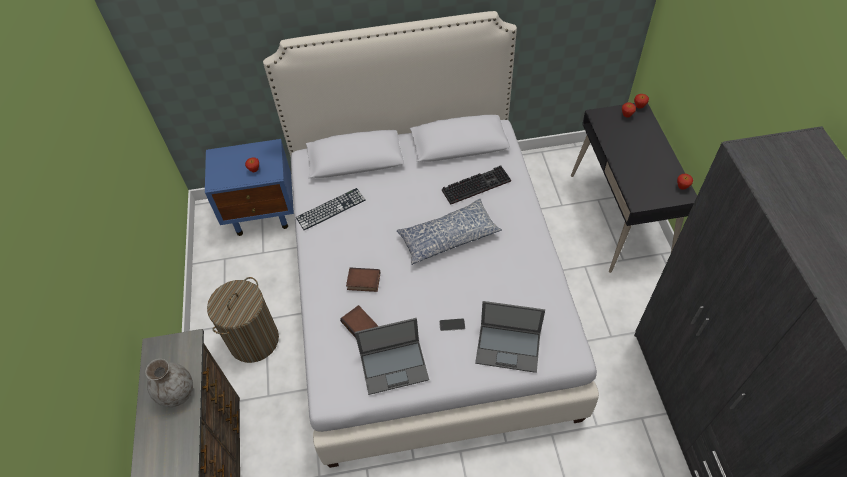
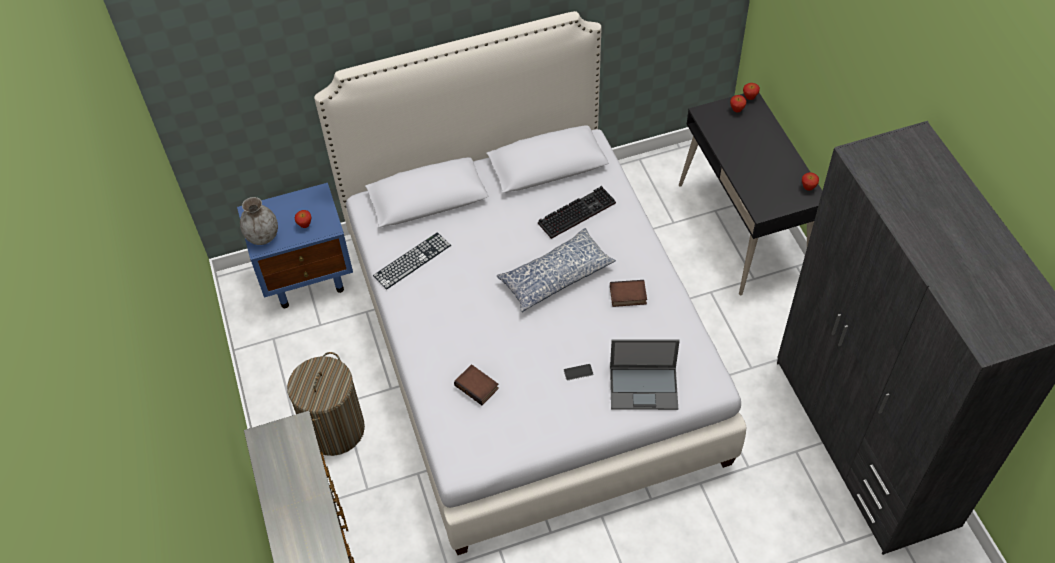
camera: 10 degrees left, 0 degrees up
(177, 393) = (301, 480): grey vase -> grey vase (263, 236)
(363, 282) = (469, 339): book -> book (627, 296)
(395, 366) = (524, 424): laptop -> none

